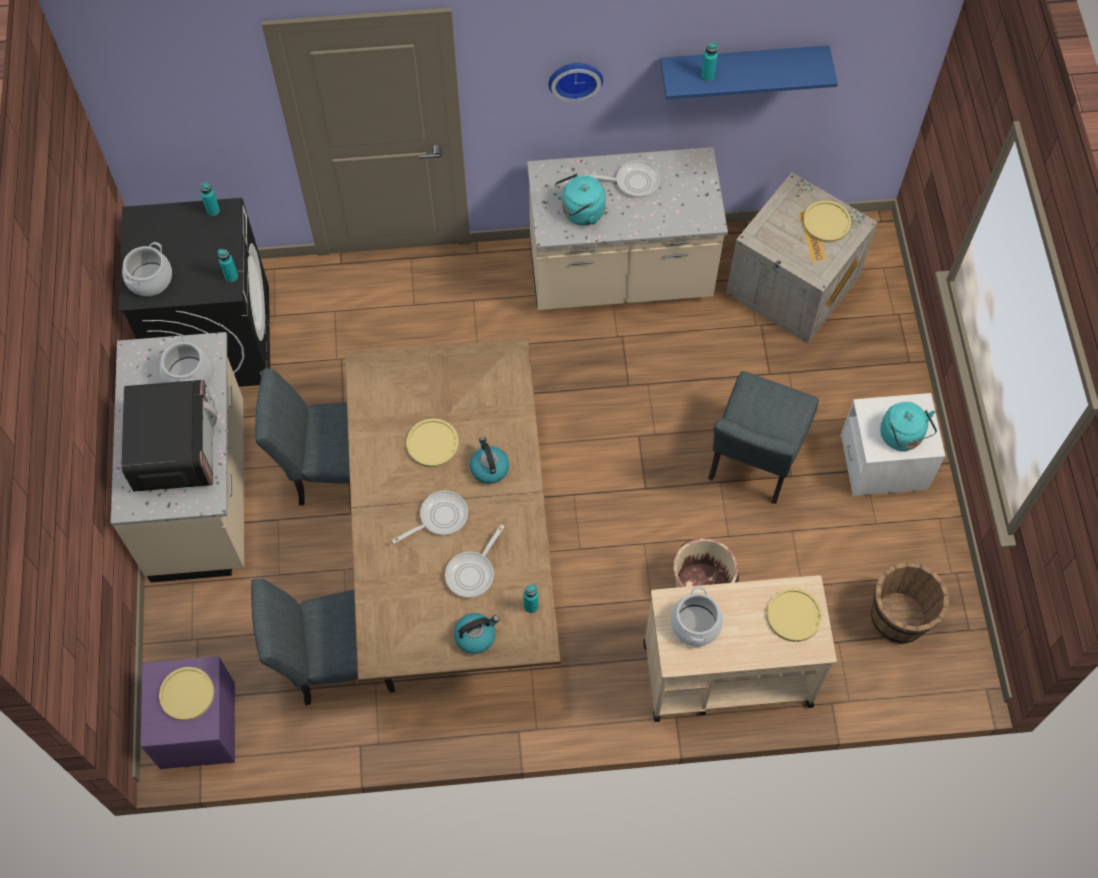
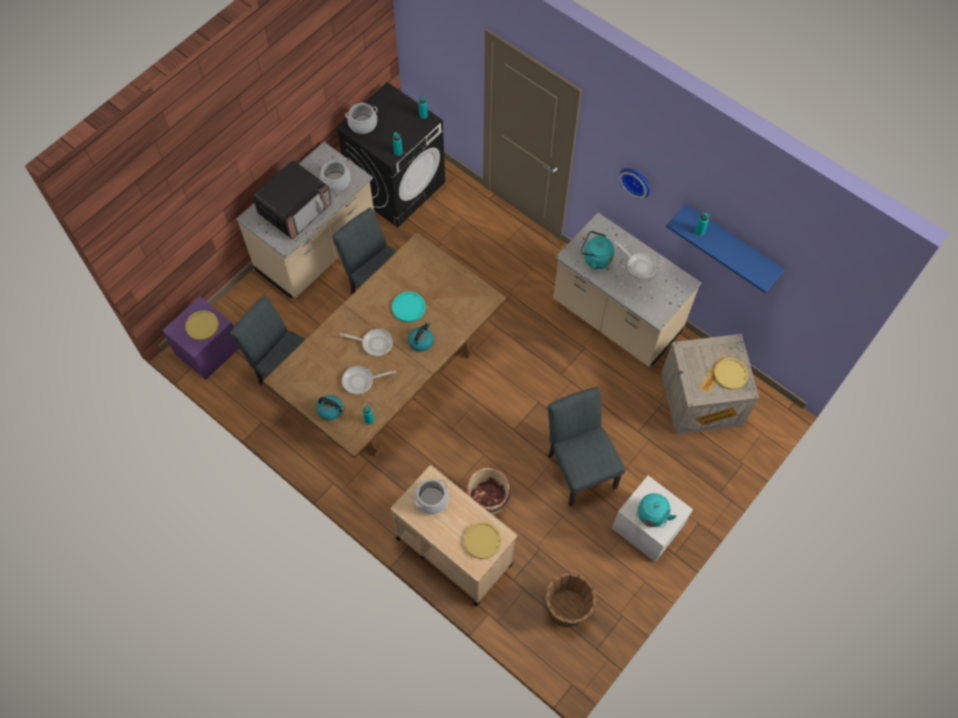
camera: 45 degrees right, 0 degrees up
(432, 443) = (408, 307): yellow plate -> turquoise plate
(752, 464) = (579, 466): grey chair -> grey chair turned 90 degrees clockwise

